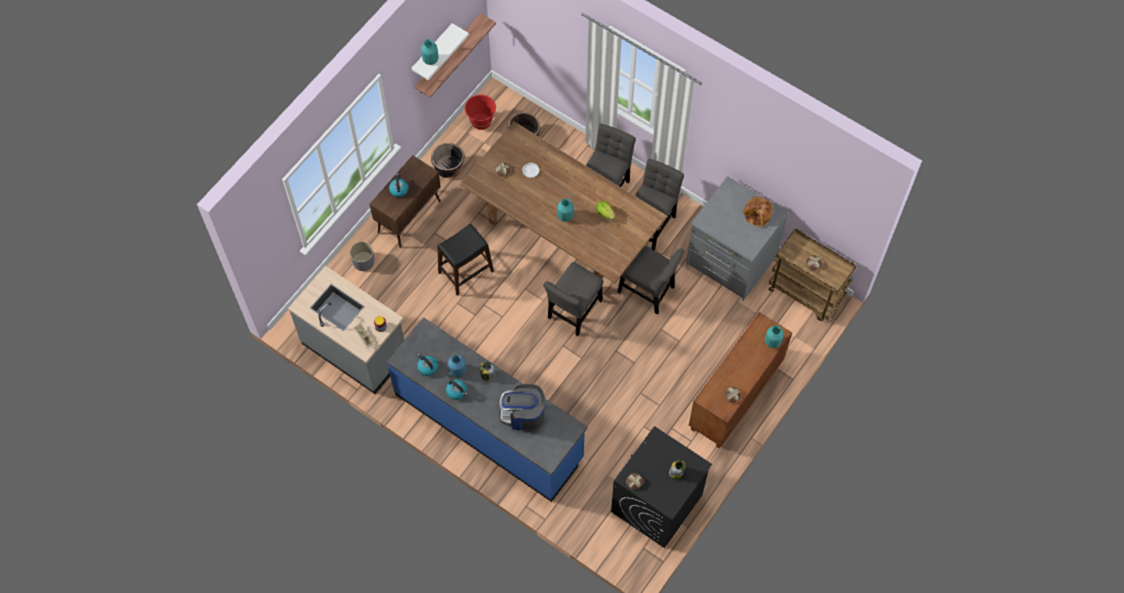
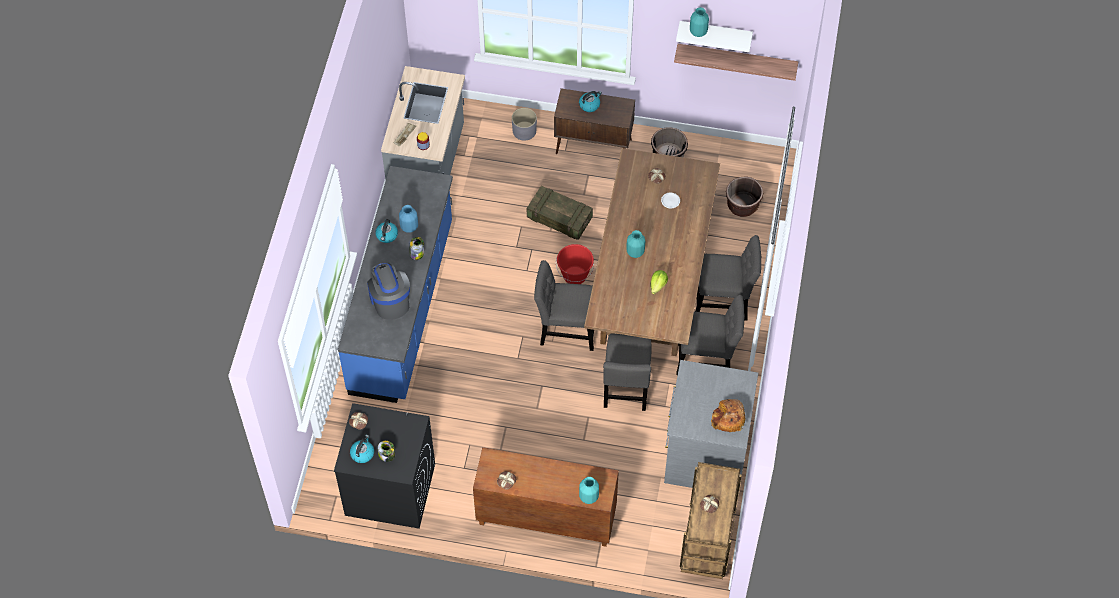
camera: 65 degrees right, 5 degrees down
(427, 367) = (400, 201): kettle -> kettle (362, 453)
(465, 271) = (559, 219): black stool -> crate
(481, 121) = (738, 161): red bucket -> red bucket (575, 275)

